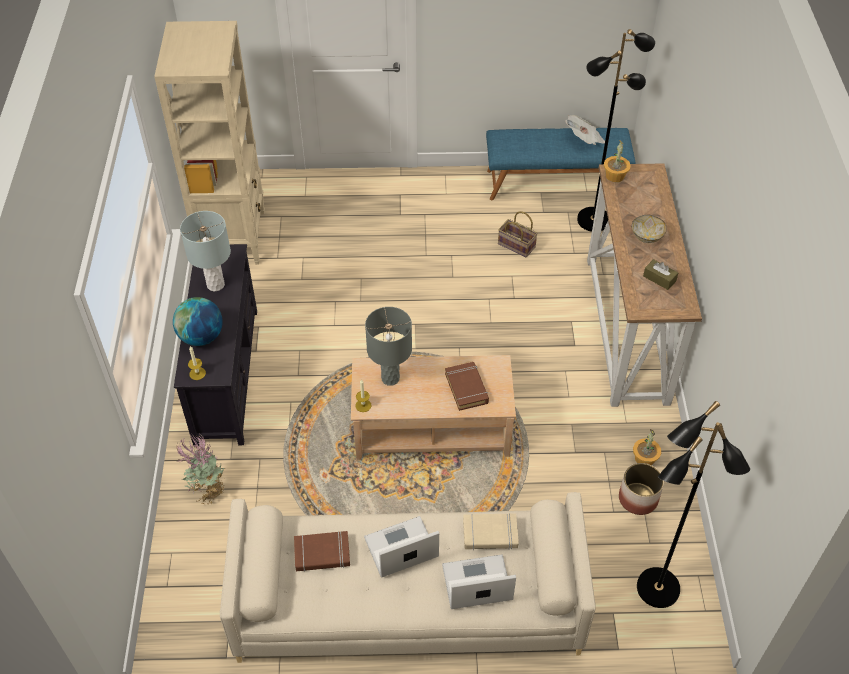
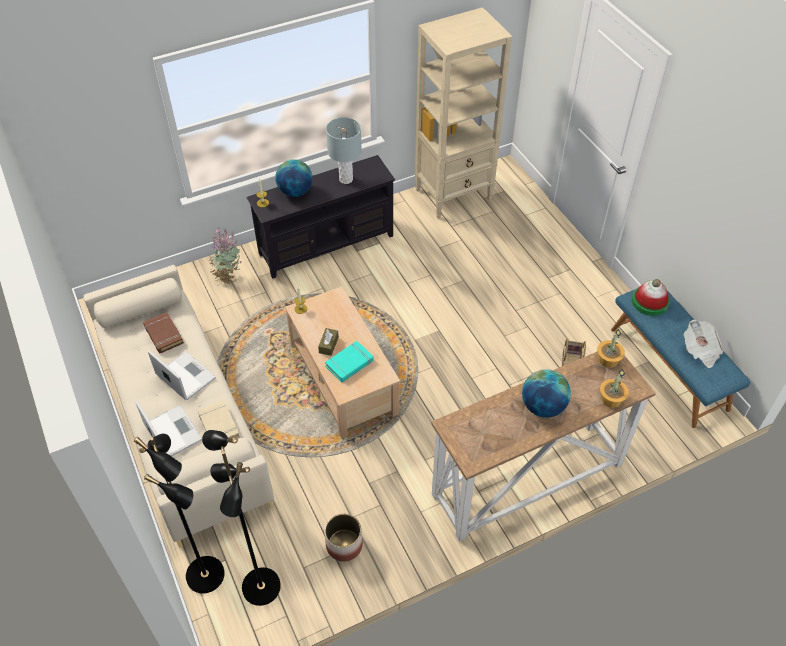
camera: 65 degrees right, 0 degrees up
(390, 378) = (334, 314): grey table lamp -> none
(466, 388) = (349, 364): brown book -> turquoise book
(512, 144) = (649, 302): none -> hat
(593, 219) = (645, 412): black floor lamp -> black floor lamp (207, 574)
(644, 458) = (389, 537): potted plant -> potted plant (611, 399)
(646, 237) = (542, 406): bowl -> globe
(659, 278) = (496, 431): brown tissue box -> brown tissue box (328, 345)

